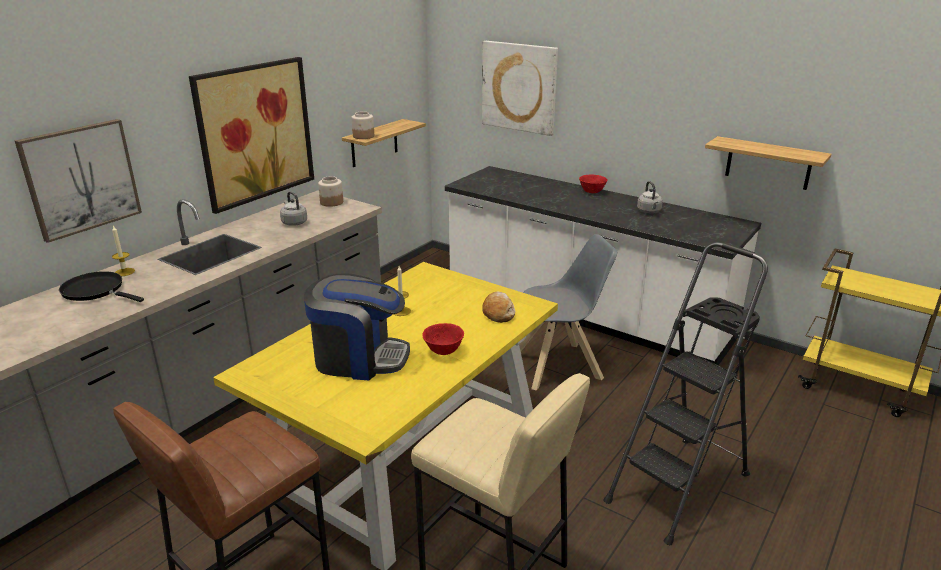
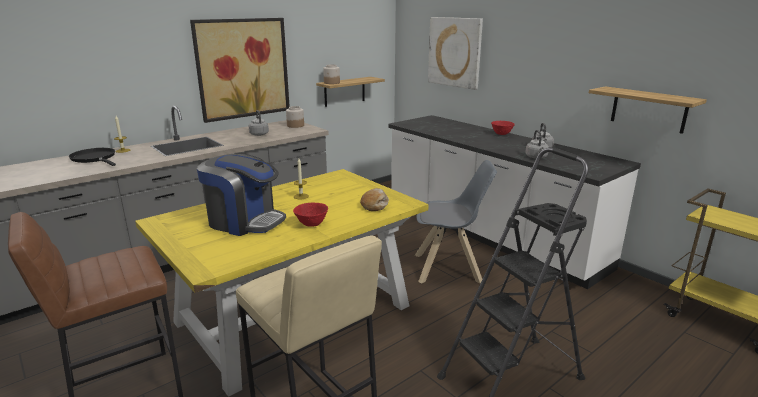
camera: 15 degrees right, 5 degrees down
(81, 178) = (100, 81): picture -> none
(651, 226) = (536, 157): none -> grey kettle

